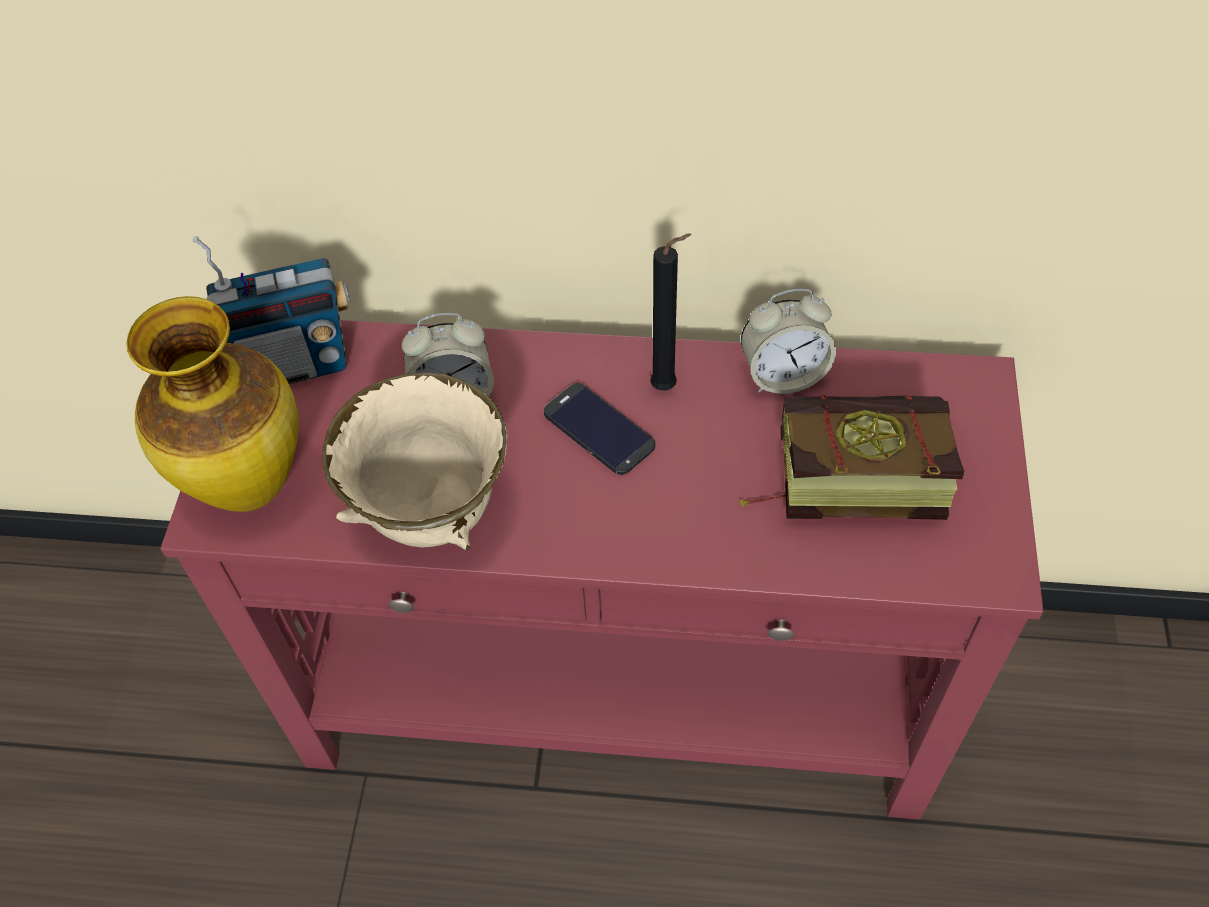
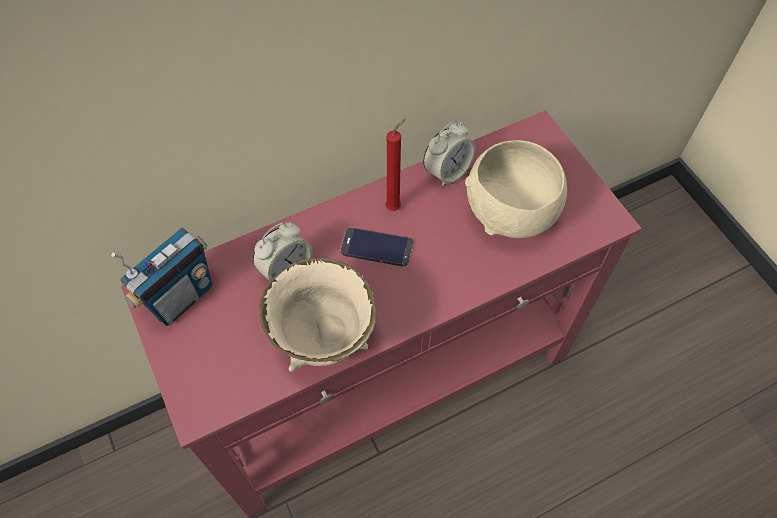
camera: 35 degrees left, 5 degrees up
(250, 489) = (208, 383): vase -> none
(668, 387) = (395, 206): black candle -> red candle
(839, 482) = (512, 213): book -> beige bowl

